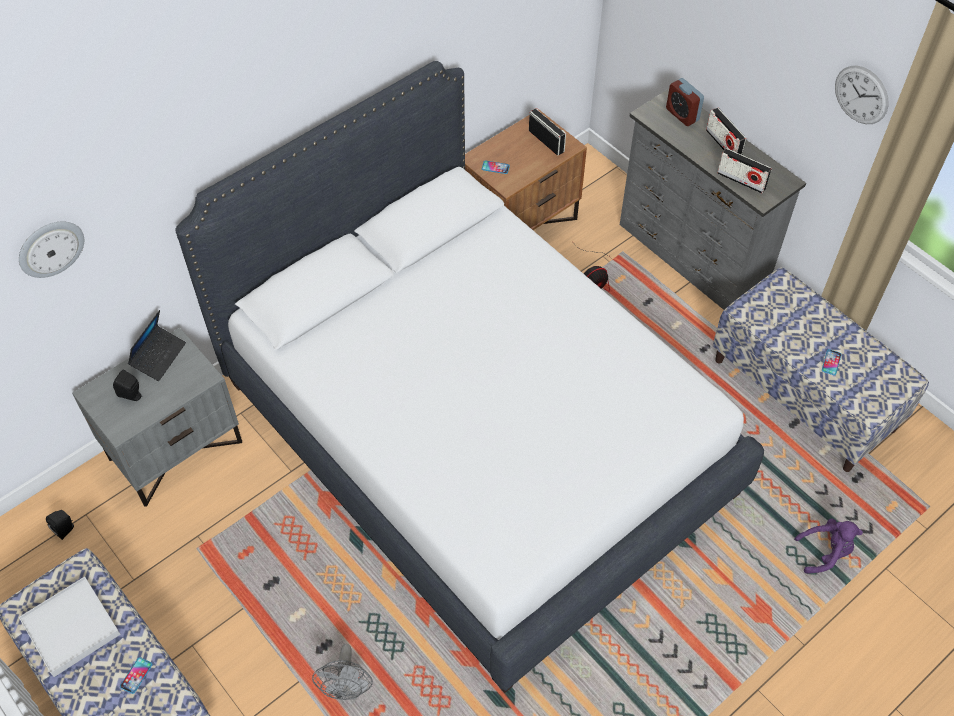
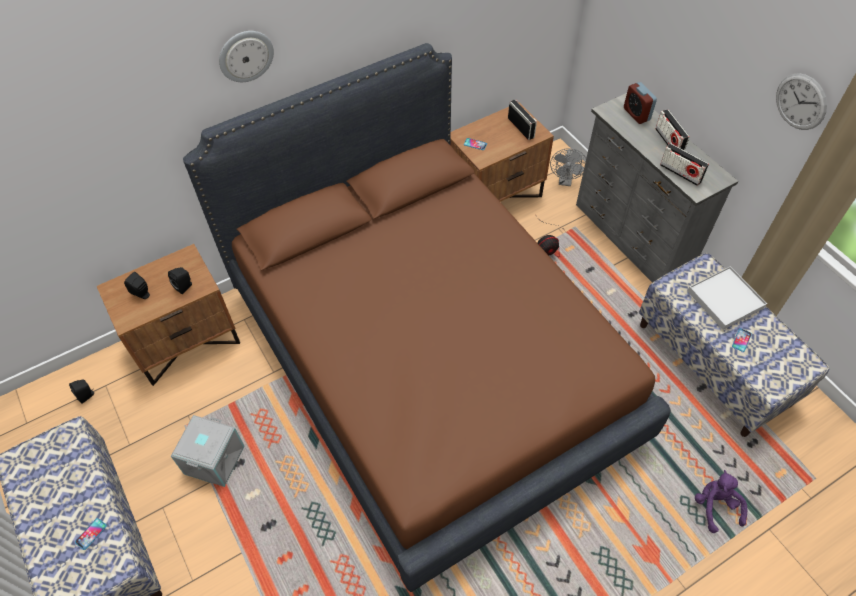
camera: 10 degrees right, 0 degrees up
(50, 248) = (66, 159): wall clock -> wall clock (245, 55)
(71, 627) = (49, 483): white tray -> white tray (725, 299)
(158, 356) = (171, 265): laptop -> none
(175, 449) = (187, 342): grey nightstand -> brown nightstand
(182, 380) = (185, 286): none -> black speaker
(241, 582) = (213, 459): none -> grey storage box
(348, 689) = (280, 566): grey fan -> grey fan (565, 181)
(477, 436) = (429, 363): white bed -> brown bed
(825, 552) = (715, 506): purple plush toy -> purple plush toy turned 105 degrees counterclockwise

